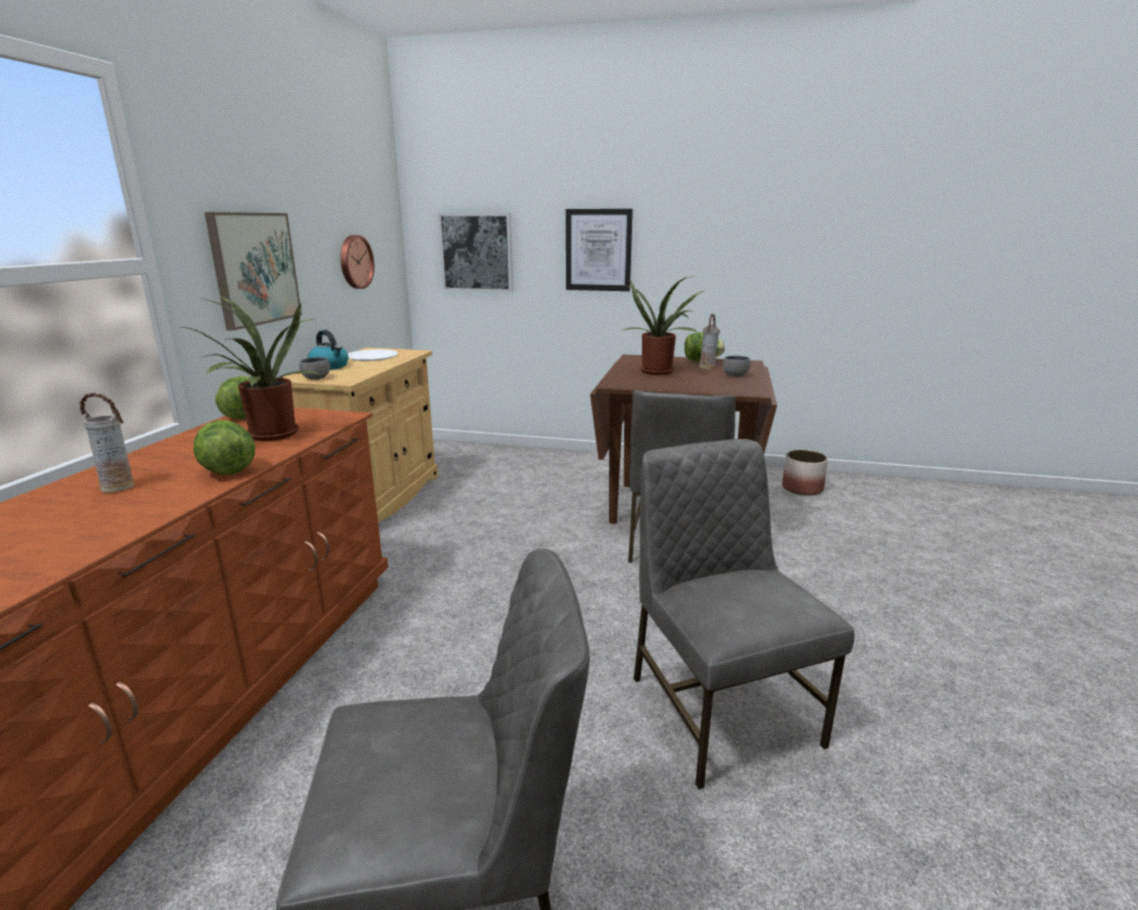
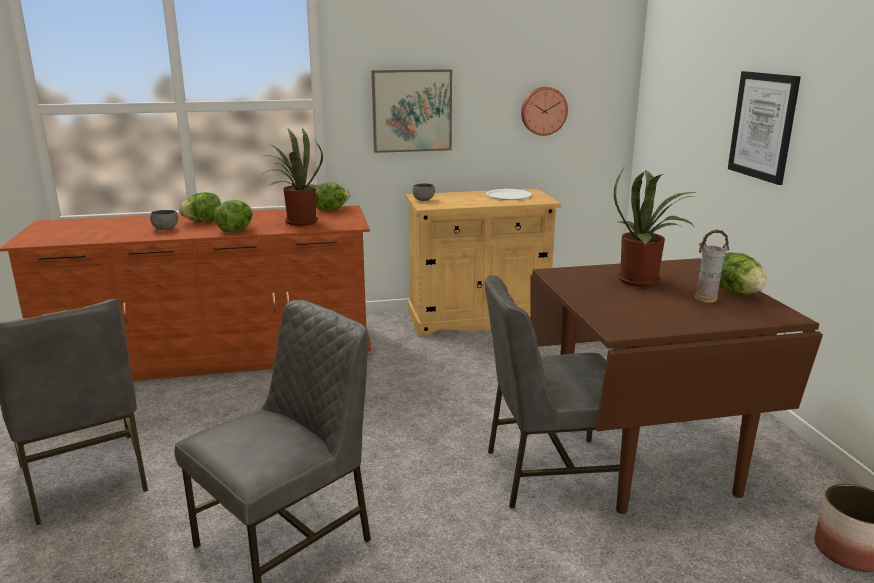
camera: 65 degrees right, 0 degrees up
(119, 487) = (203, 222): vase -> lettuce
(330, 366) = (460, 195): kettle -> none
(477, 252) = (676, 112): picture -> none
(734, 375) = (688, 315): grey bowl -> grey bowl (166, 229)

